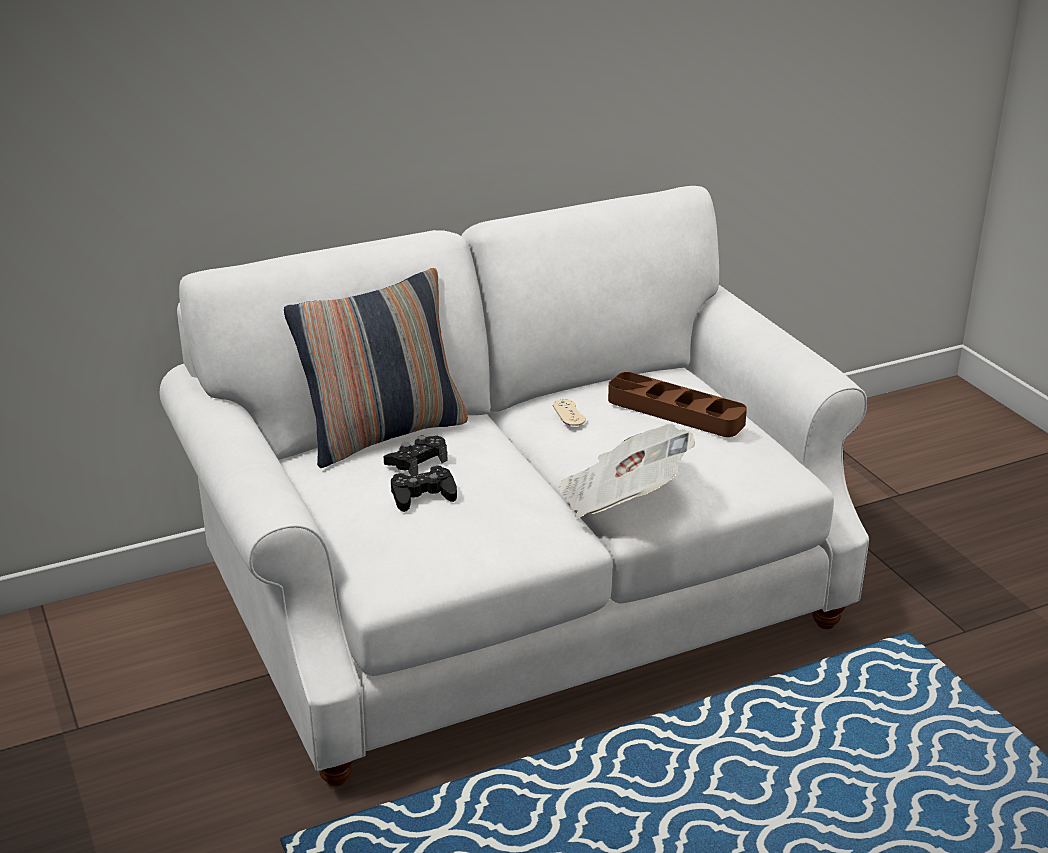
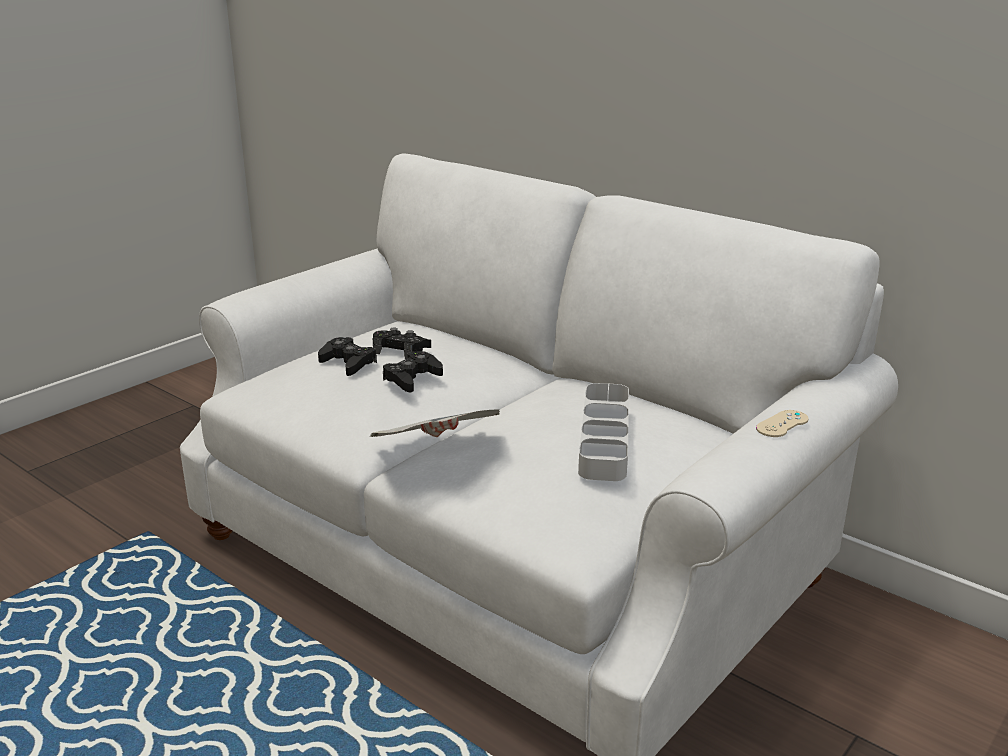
camera: 65 degrees right, 5 degrees down
(383, 434) = (450, 337): pillow -> none
(489, 469) = (412, 378): none -> black game controller
(569, 413) = (554, 393): beige game controller -> beige game controller (782, 424)
(675, 411) = (604, 438): brown tray -> grey tray

